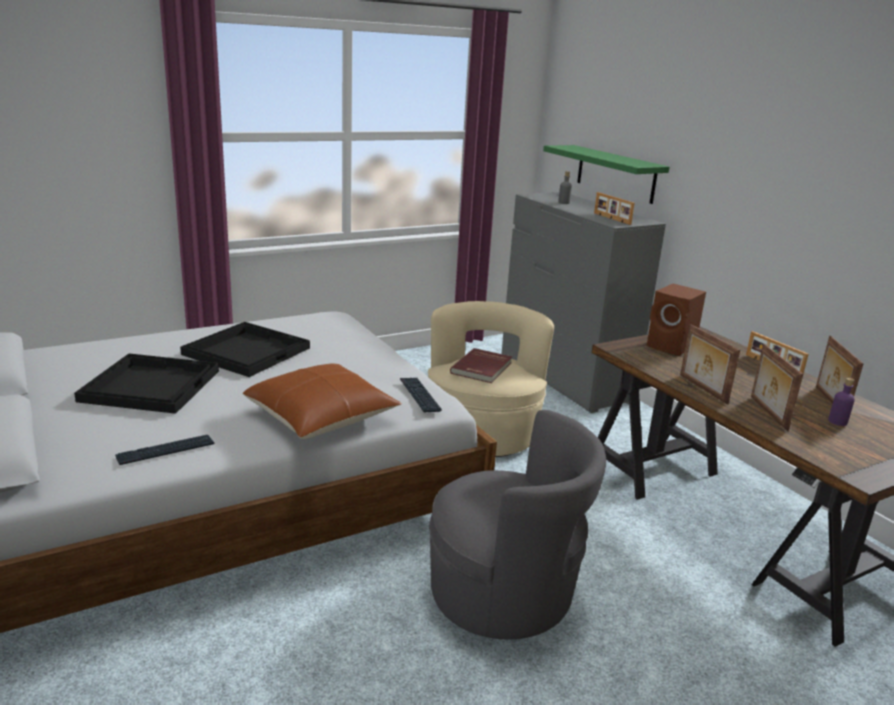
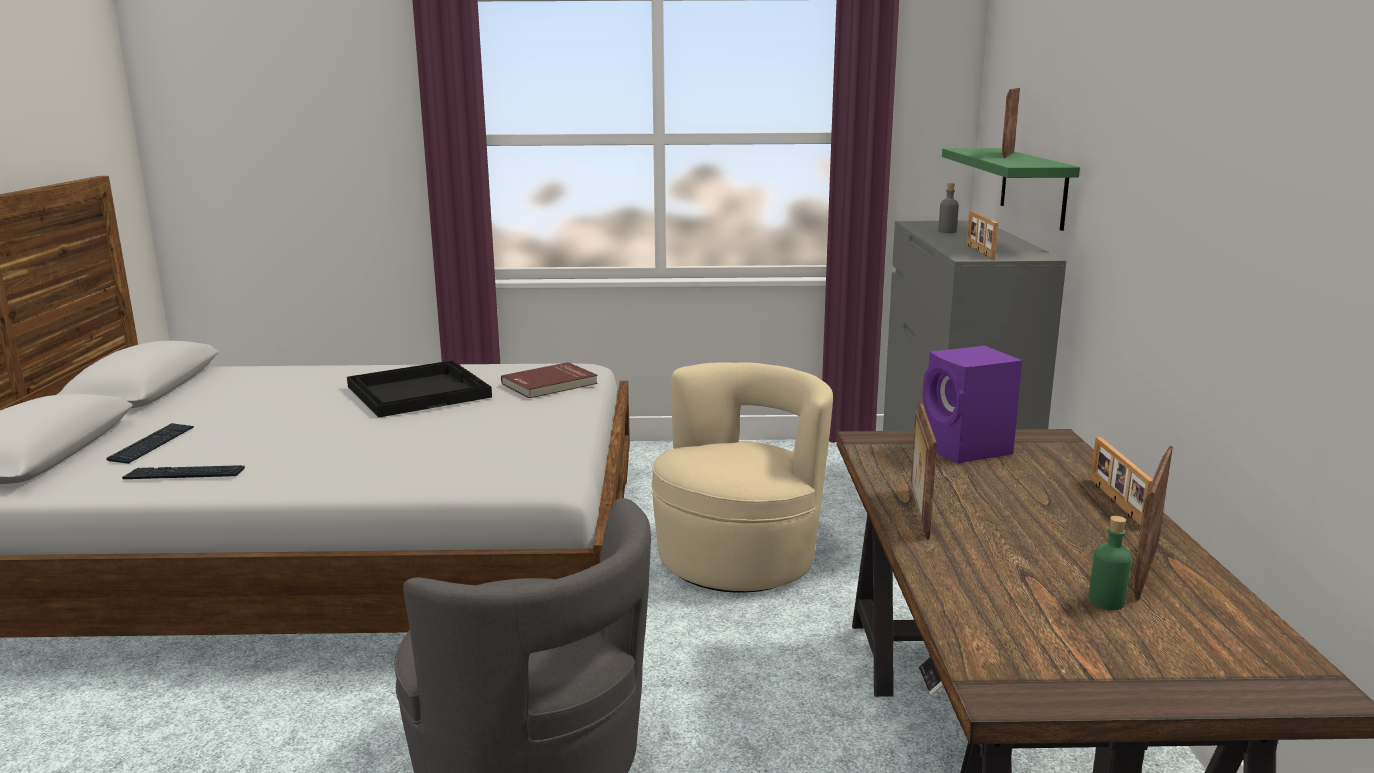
camera: 30 degrees right, 5 degrees down
(150, 385) = (271, 411): black tray -> none
(322, 416) = (388, 469): brown pillow -> none
(419, 395) = (535, 464): keyboard -> keyboard (152, 444)
(482, 368) = (721, 456): red book -> red book (550, 384)
(672, 347) = (968, 450): brown speaker -> purple speaker
(767, 413) = (981, 564): picture frame -> picture frame (1007, 155)
(837, 421) = (1106, 601): purple bottle -> green bottle

